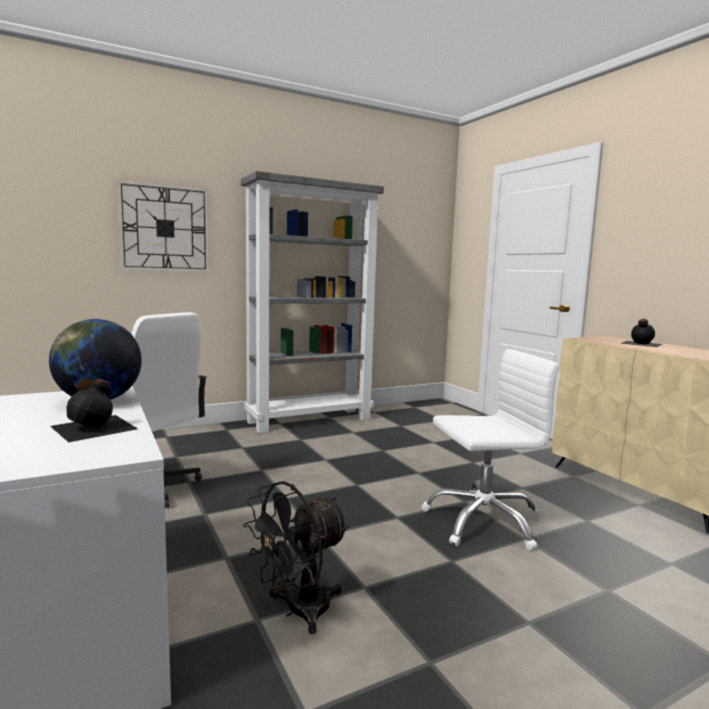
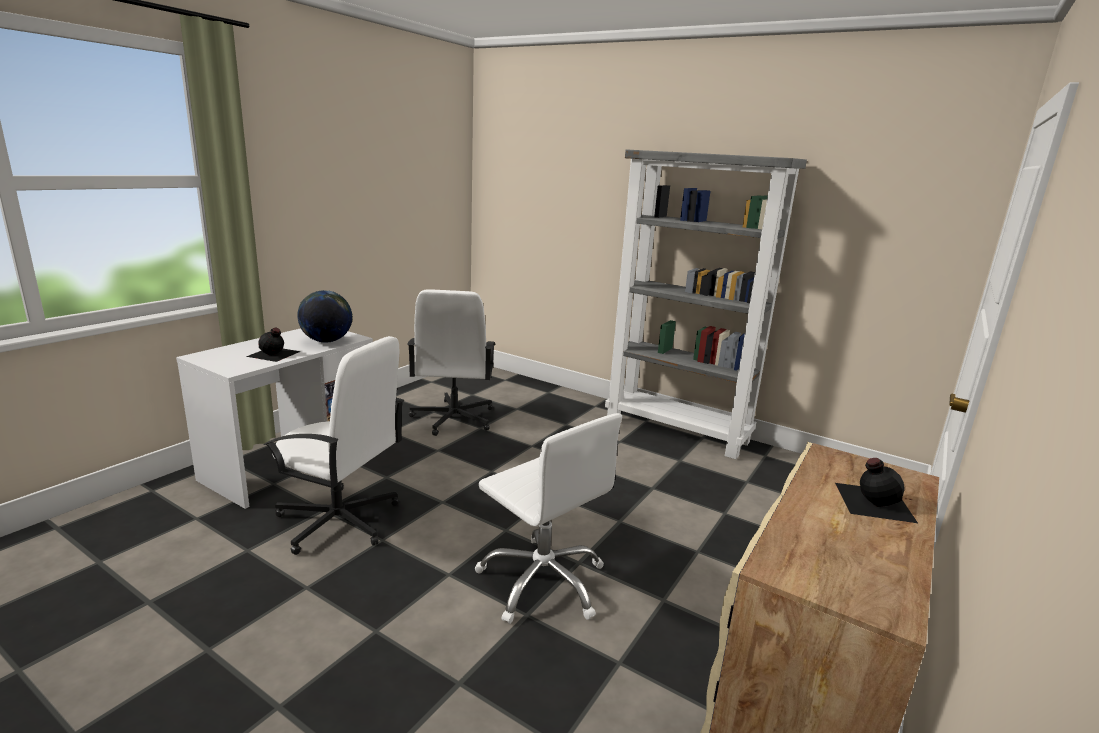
camera: 60 degrees right, 10 degrees up
(165, 228) = (579, 203): wall clock -> none
(298, 611) = (339, 521): black fan -> white office chair

